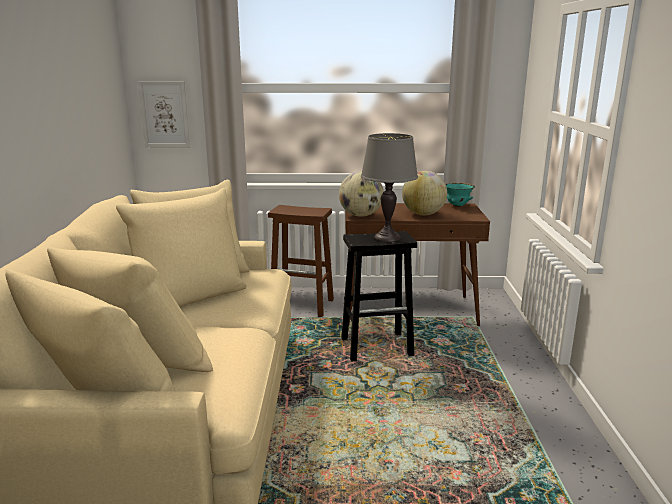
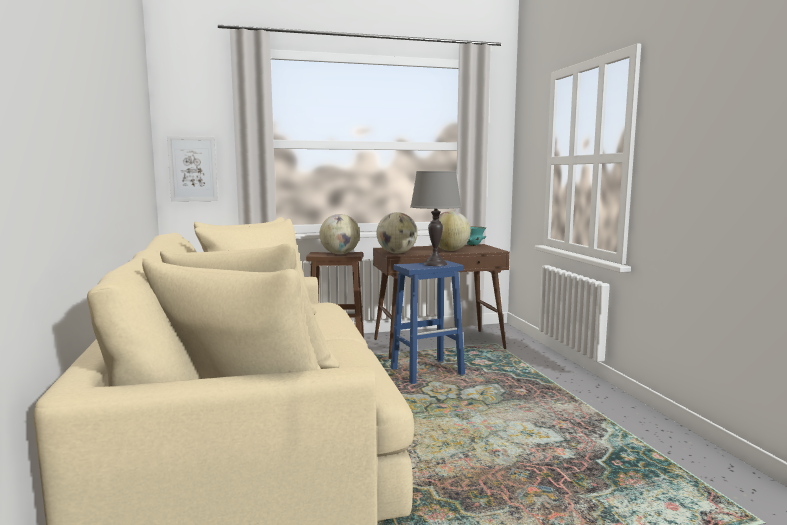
camera: 15 degrees left, 10 degrees down
(305, 211) = (340, 254): none -> globe
(377, 346) = (428, 371): black stool -> blue stool

